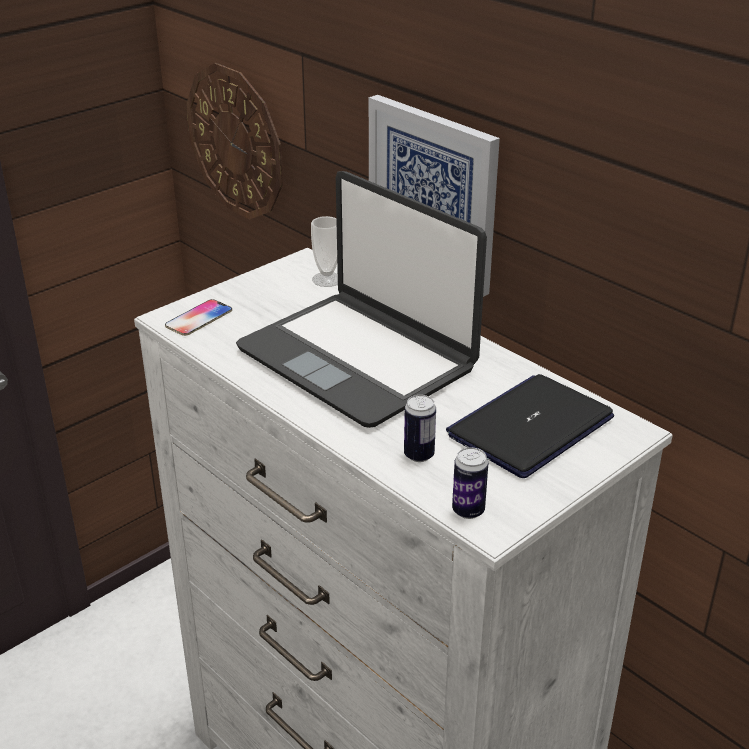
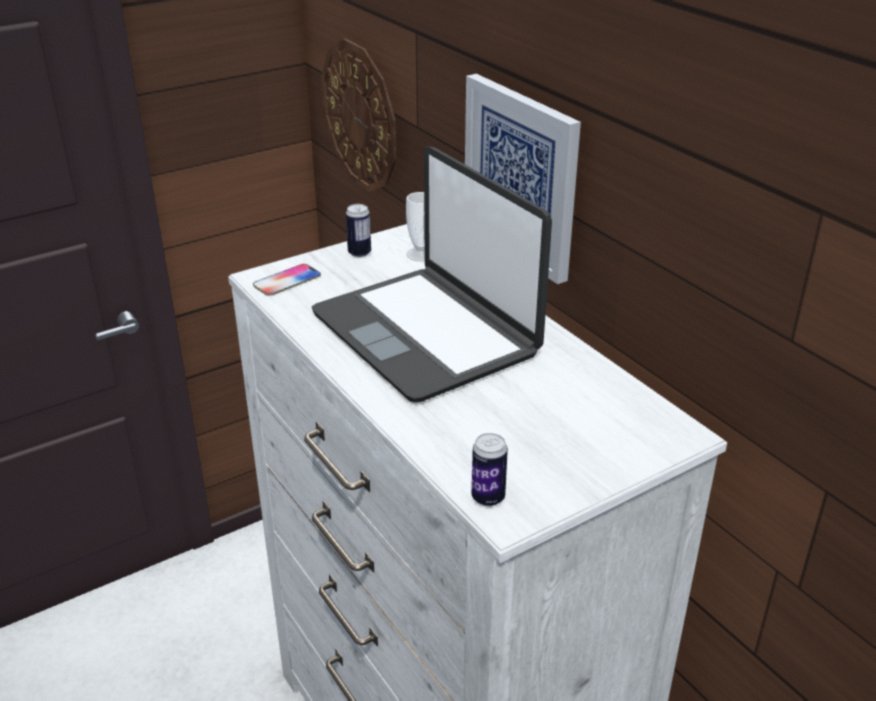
camera: 10 degrees right, 0 degrees up
(419, 455) = (456, 435): can -> can (359, 253)
(530, 427) = (578, 419): laptop -> none

